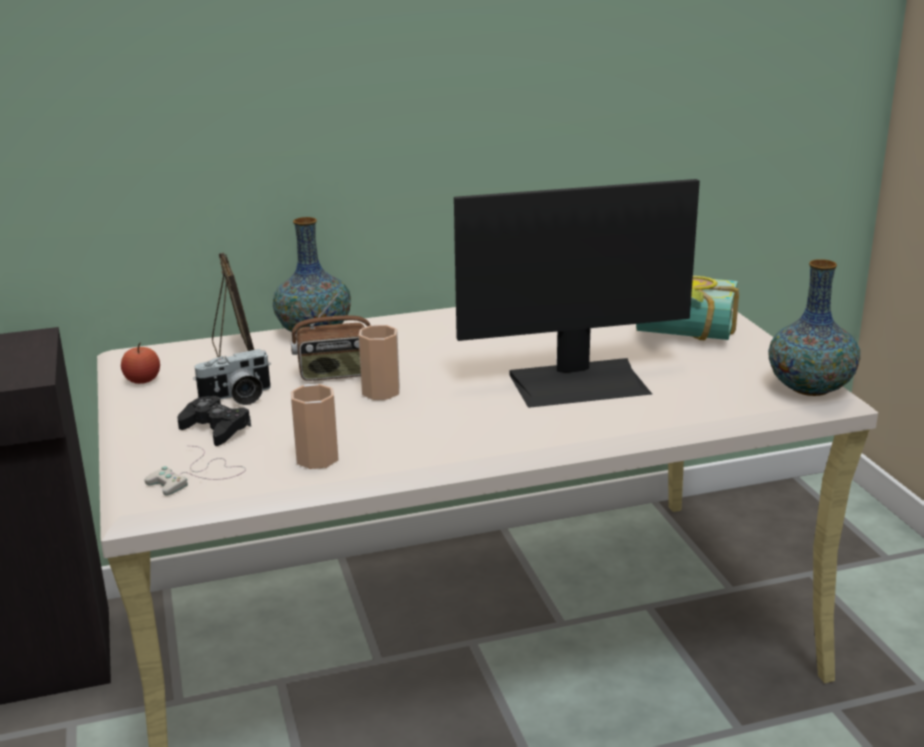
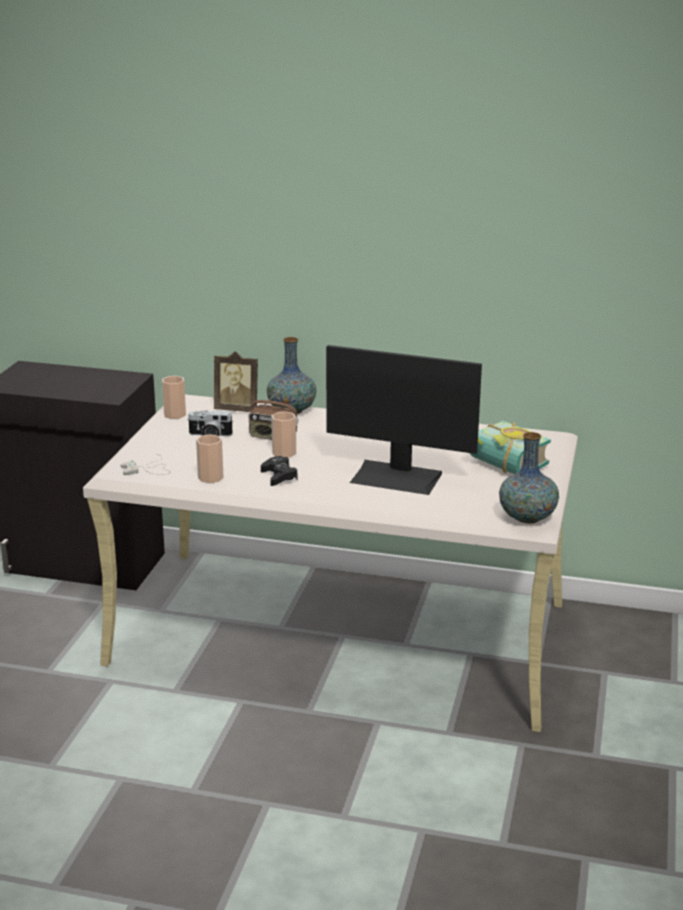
camera: 30 degrees right, 0 degrees up
(142, 380) = (175, 414): apple -> cup
(215, 429) = (181, 449): black game controller -> black game controller (279, 476)
(233, 349) = (238, 409): picture frame -> picture frame turned 90 degrees clockwise

